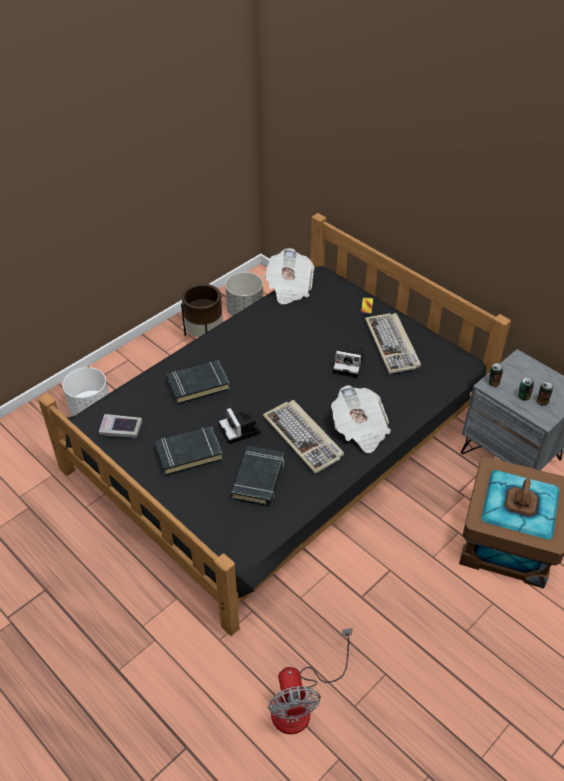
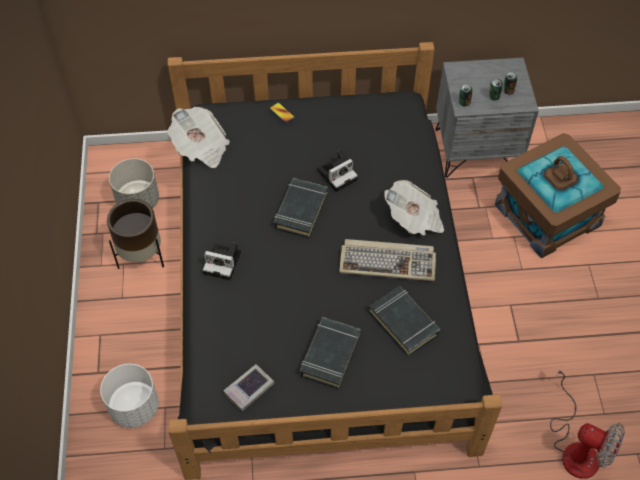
camera: 50 degrees left, 10 degrees up
(198, 385) = (253, 295): black book -> black book (300, 210)
(240, 430) = (338, 300): camera -> camera (224, 262)
(392, 345) = (345, 130): keyboard -> none

